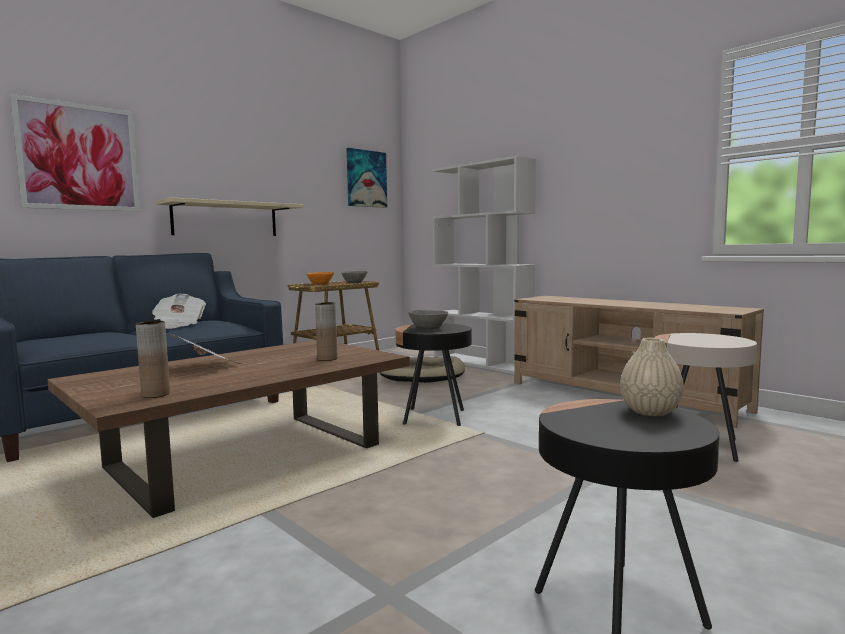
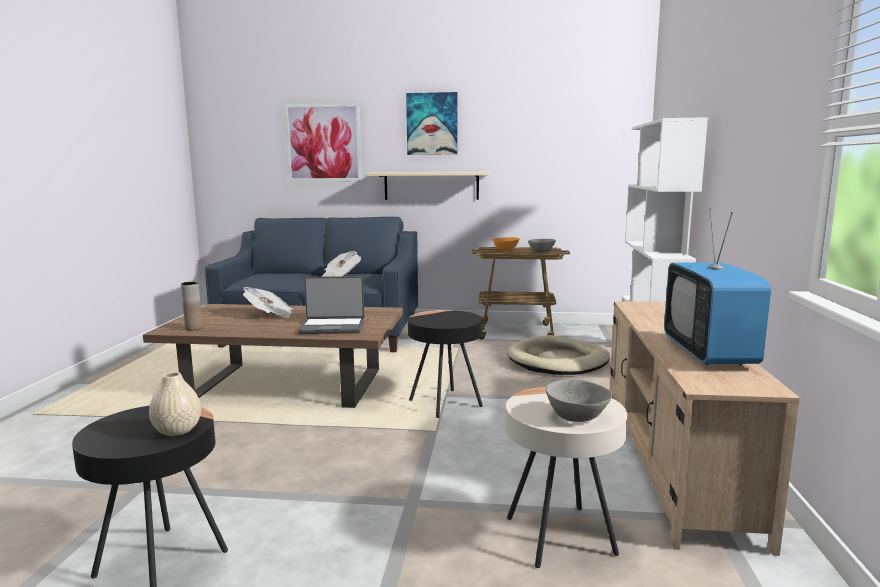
camera: 50 degrees right, 5 degrees up
(327, 359) = (332, 327): brown vase -> laptop
(366, 179) = (594, 135): picture -> picture (432, 124)
(428, 328) = (438, 318): grey bowl -> grey bowl (577, 417)
(668, 305) = (709, 353): none -> television

